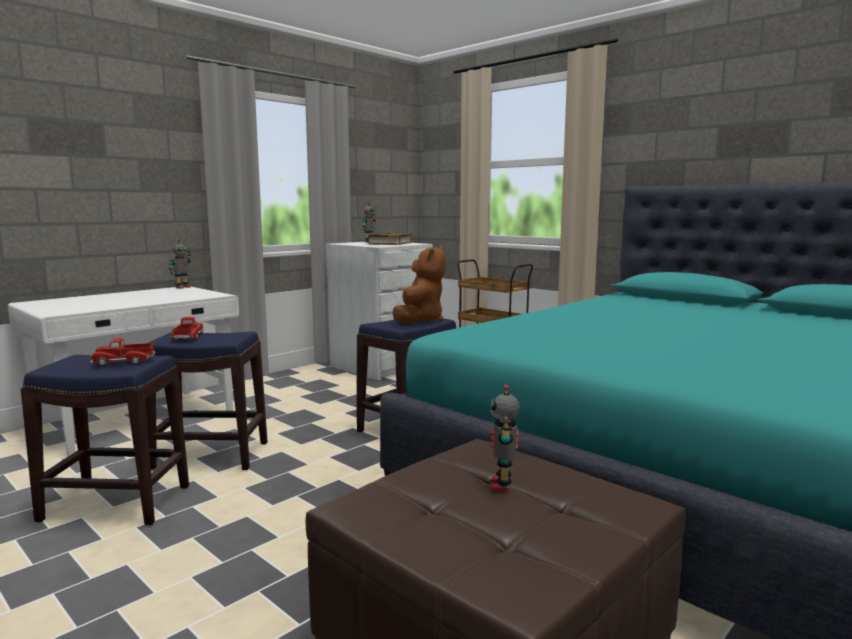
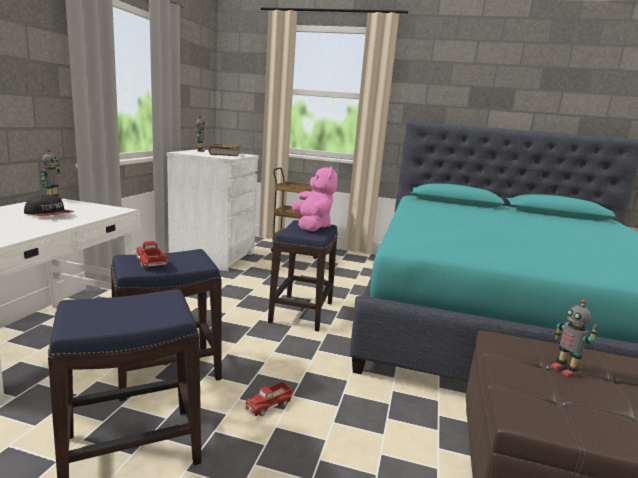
camera: 30 degrees left, 5 degrees up
(124, 362) = (148, 304): toy truck -> toy truck (268, 405)
(154, 296) = (49, 214): none -> cap
(419, 320) = (312, 226): brown plush toy -> pink plush toy

